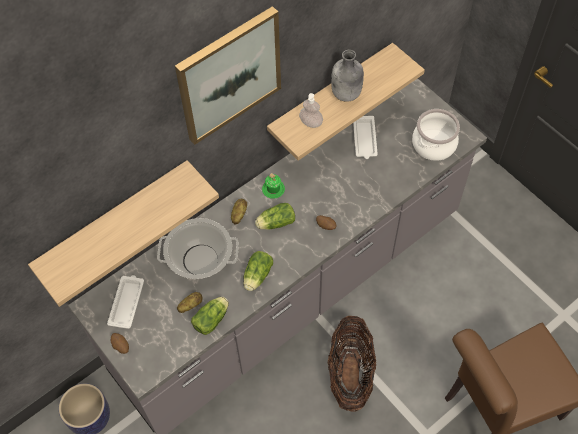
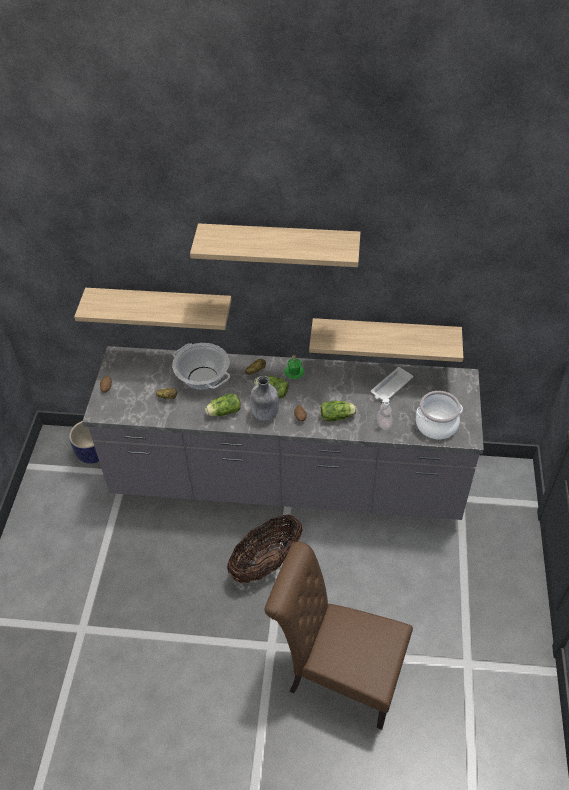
camera: 45 degrees right, 10 degrees down
(127, 302) = (137, 368): white tray -> none
(212, 318) = (170, 414): lettuce -> lettuce (338, 416)
(229, 75) = (279, 245): picture -> shelf
(311, 123) = (342, 335): soap dispenser -> soap dispenser (384, 425)
(346, 94) = (387, 335): grey bottle -> grey bottle (265, 415)

